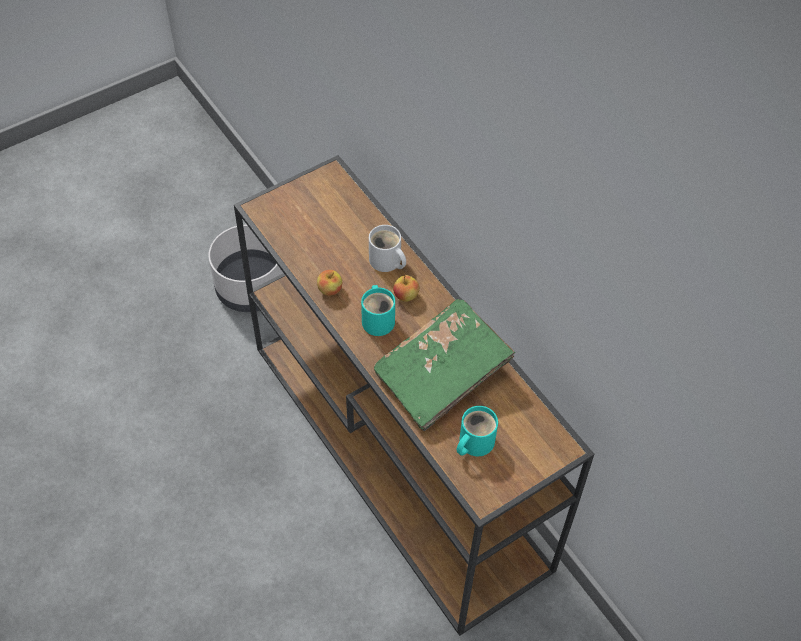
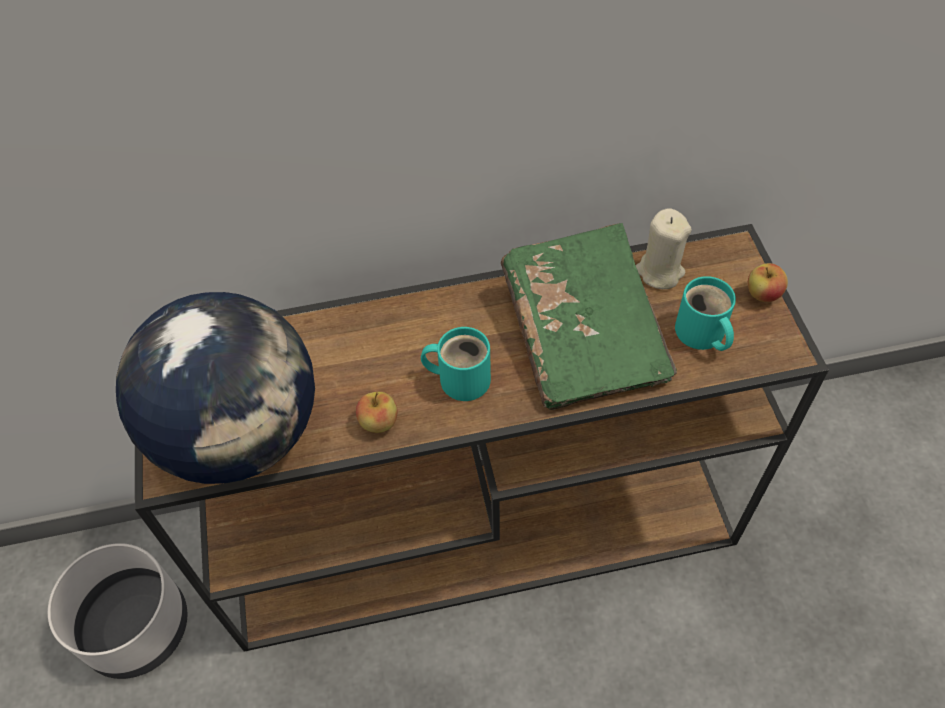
camera: 65 degrees left, 0 degrees up
(296, 230) = (241, 434): none -> globe
(386, 262) = (366, 338): white mug -> none
(405, 296) = (435, 334): apple -> apple (762, 294)
(517, 405) = (659, 272): none -> beige candle

